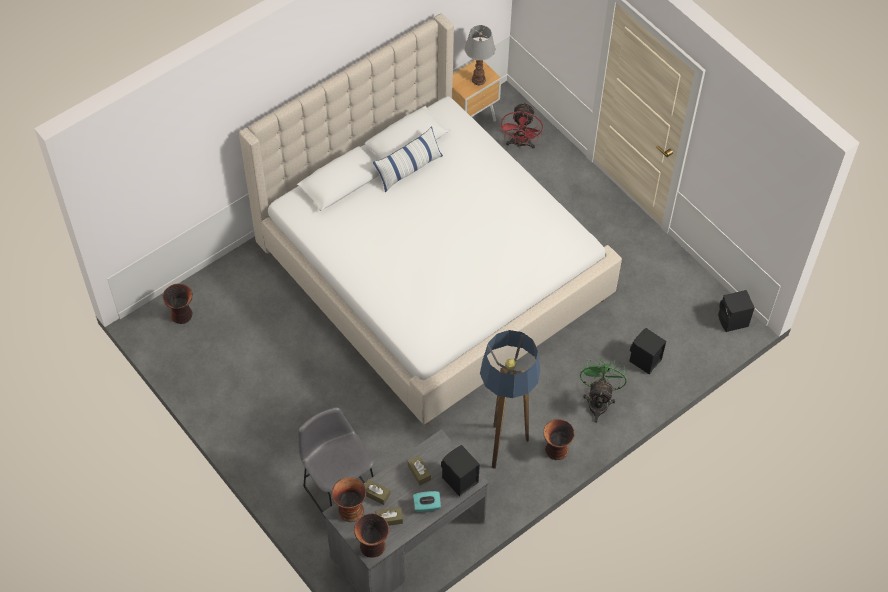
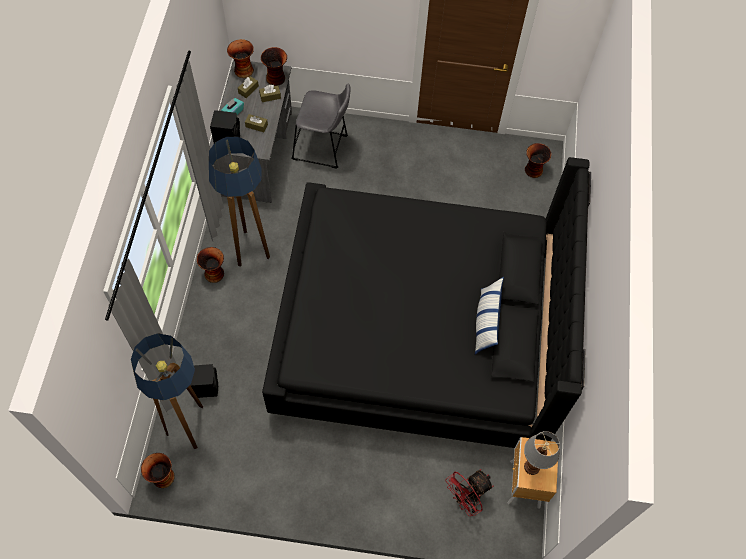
camera: 135 degrees right, 5 degrees up
(432, 269) = (418, 331): beige bed -> black bed
(520, 144) = (466, 498): red fan -> red fan turned 90 degrees counterclockwise
(598, 401) = (214, 329): green fan -> none
(681, 341) = (190, 425): none -> floor lamp
(733, 321) = (162, 477): black speaker -> vase

